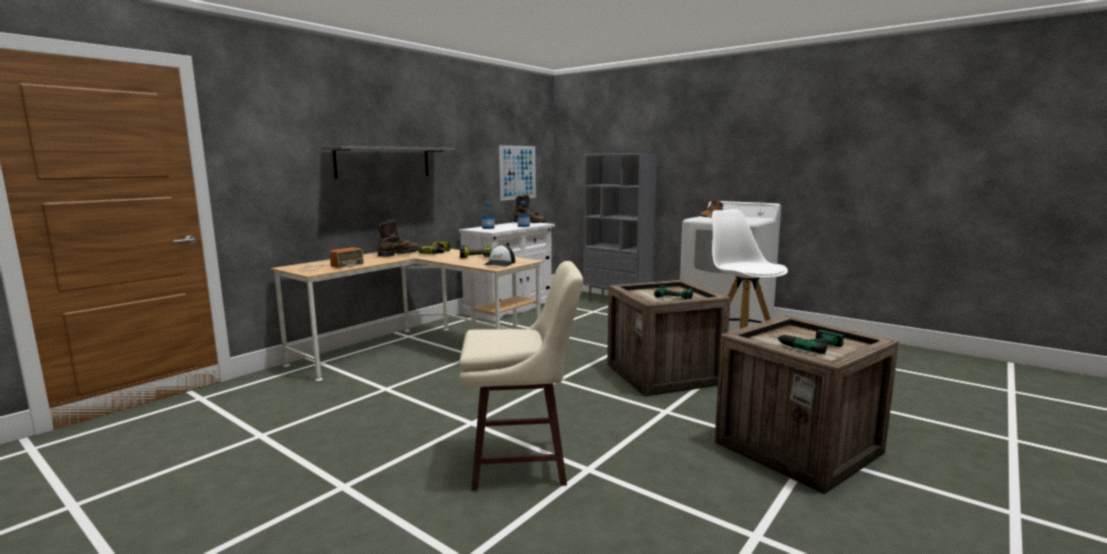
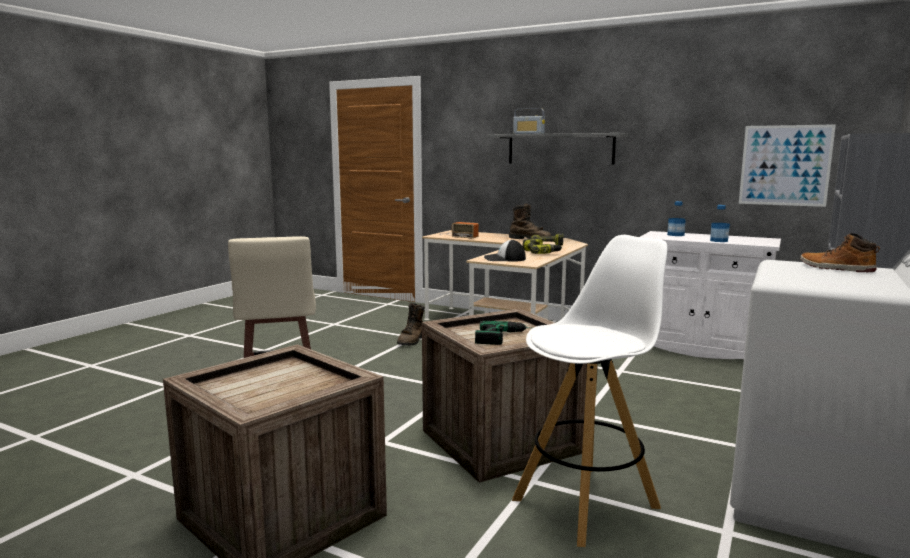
camera: 80 degrees right, 0 degrees up
(374, 146) = (528, 133): none -> radio
(529, 223) = (760, 240): brown boot -> brown boot (411, 341)
(804, 344) = (270, 382): power drill -> none

